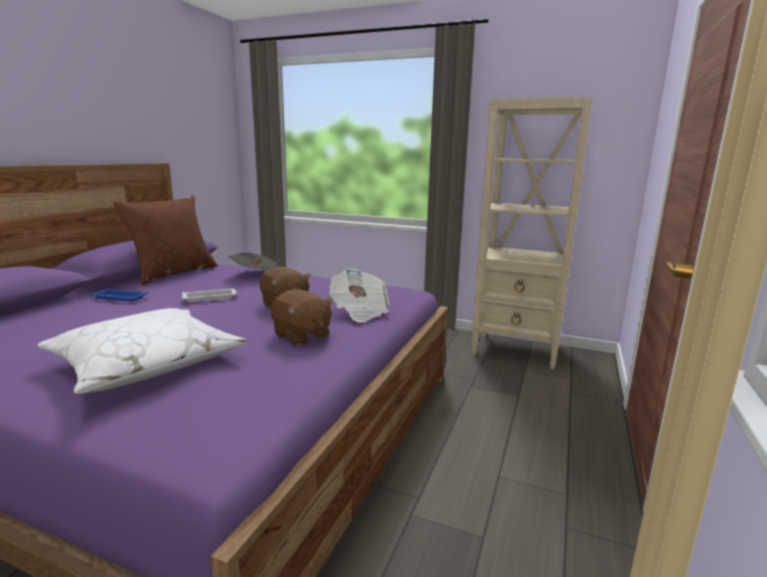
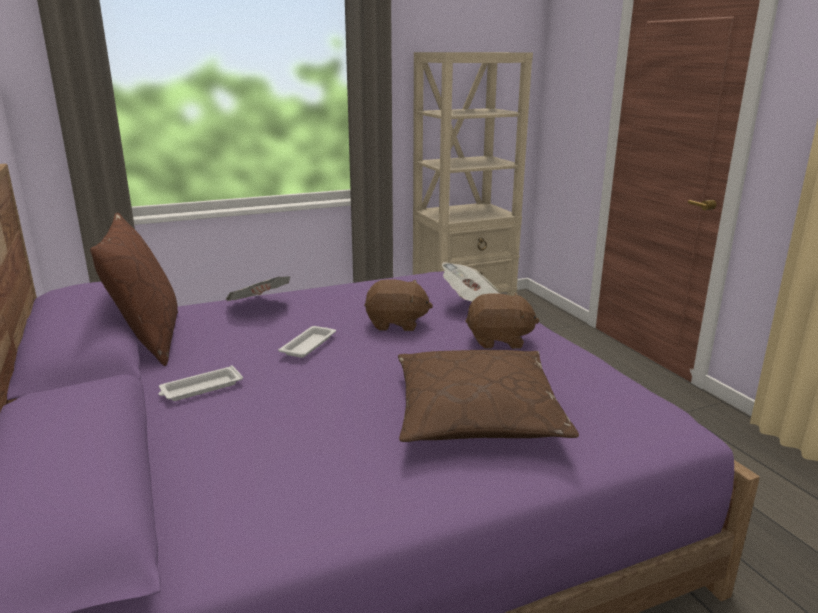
camera: 45 degrees left, 5 degrees up
(119, 298) = (200, 388): blue tray -> white tray
(146, 363) = (476, 413): white pillow -> brown pillow

